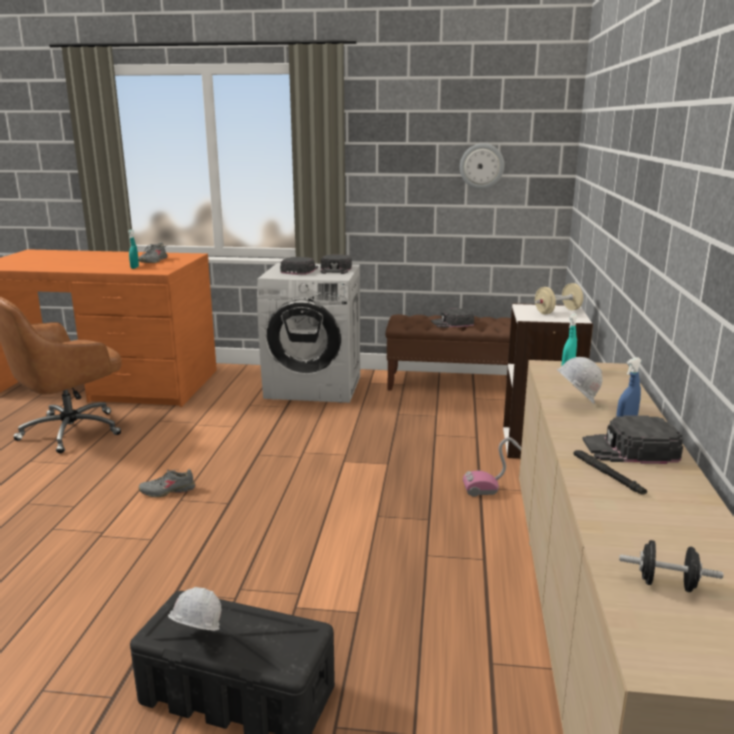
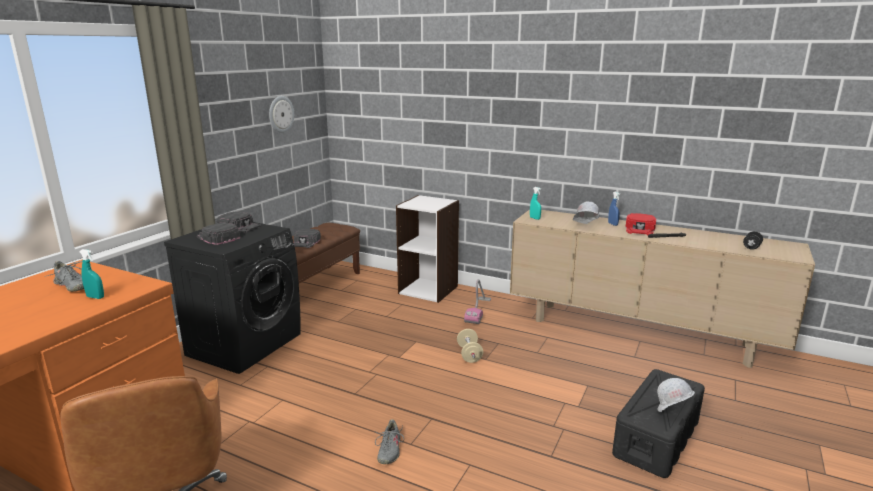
camera: 70 degrees left, 0 degrees up
(314, 389) = (245, 346): white washing machine -> black washing machine
(557, 311) = (427, 201): beige dumbbell -> beige dumbbell (469, 354)
(631, 449) = (640, 229): black cap -> red cap

